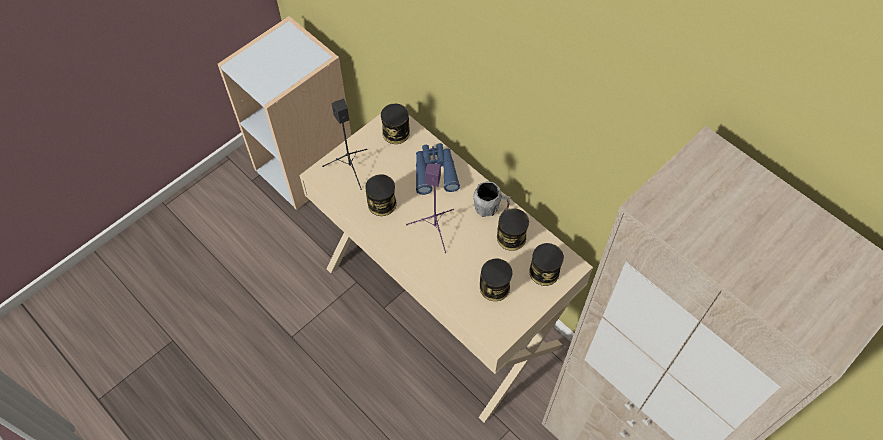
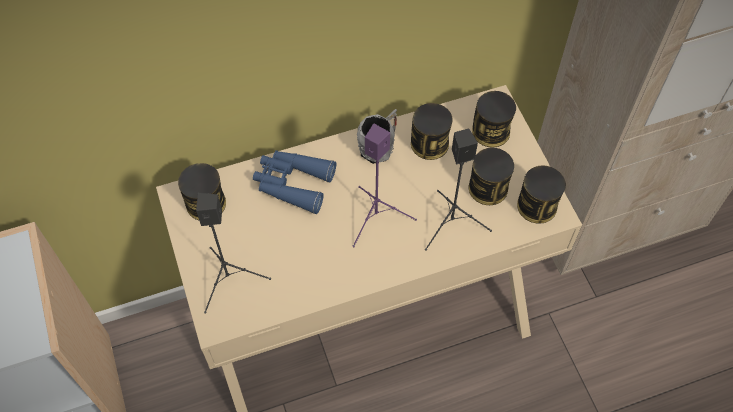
camera: 65 degrees left, 0 degrees up
(382, 203) = (306, 262): can -> can (537, 206)
(454, 275) = (452, 223): none -> black speaker

